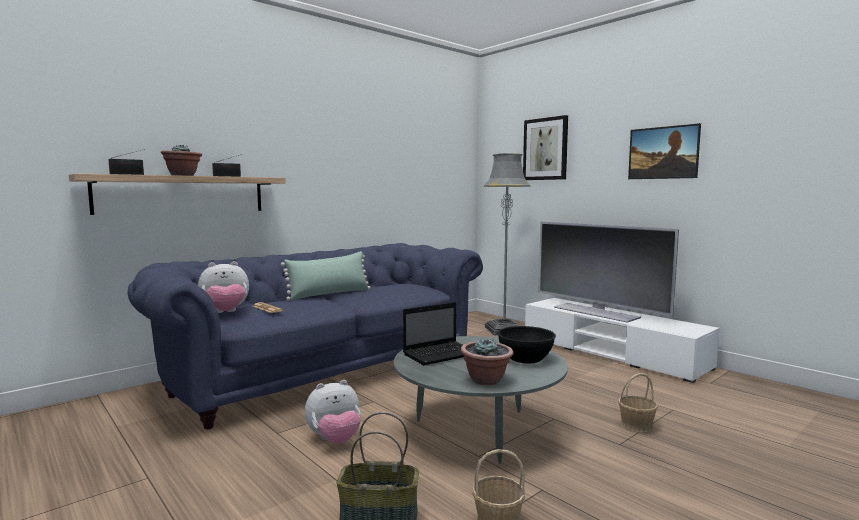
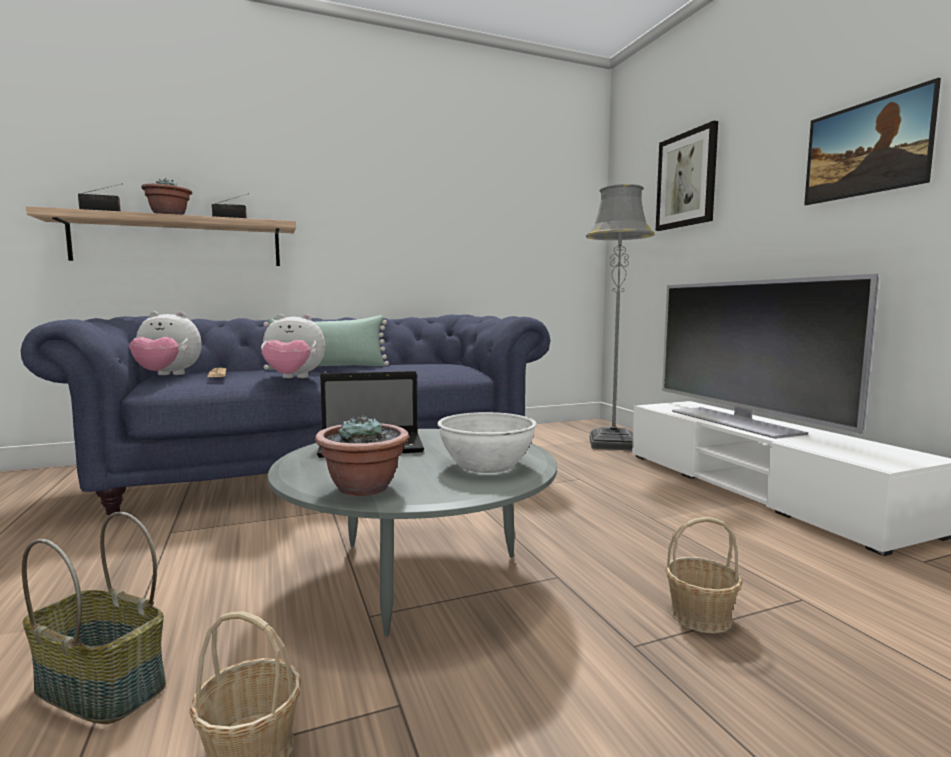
camera: 20 degrees right, 0 degrees up
(335, 440) = (217, 553): plush toy -> plush toy (293, 378)
(525, 358) = (486, 465): black bowl -> white bowl

